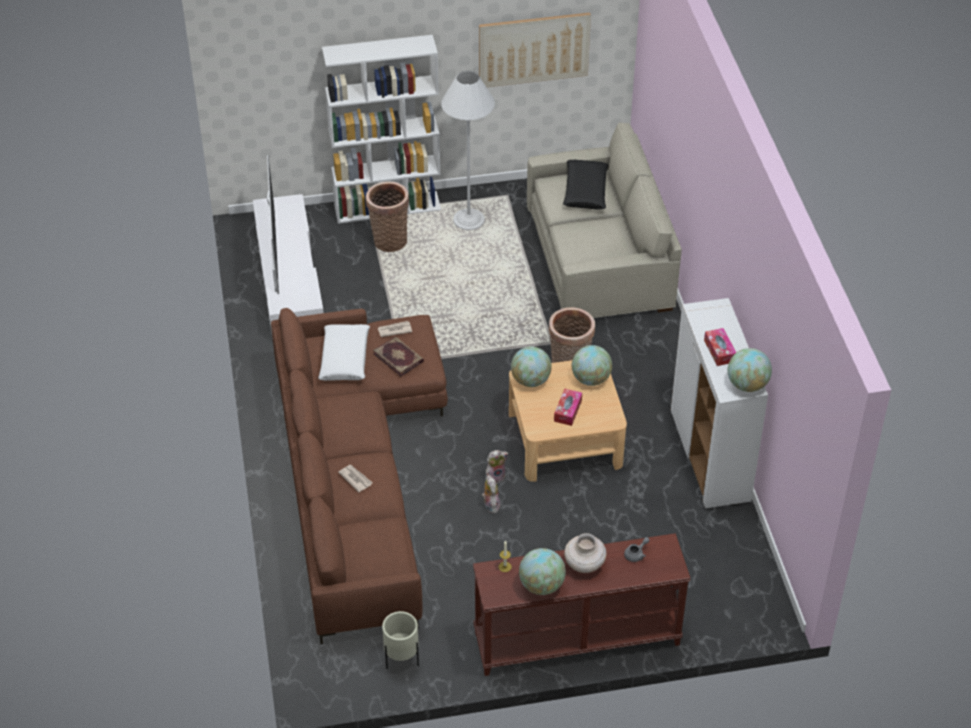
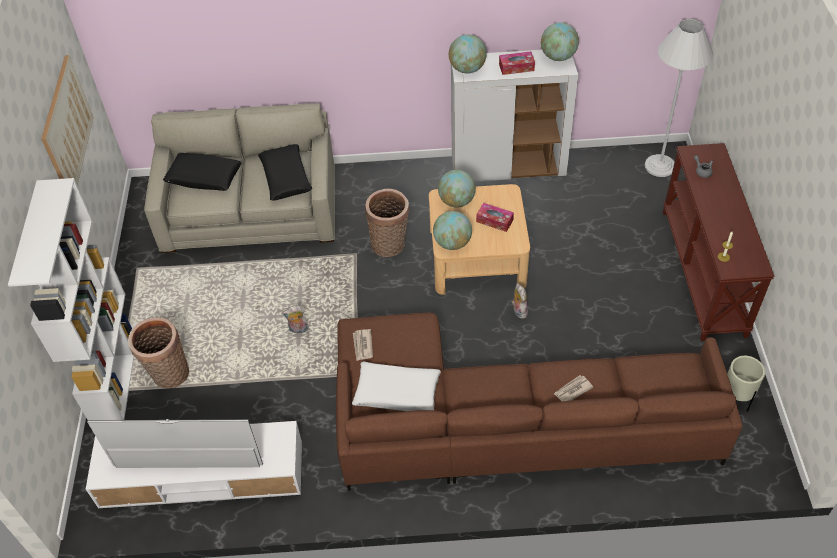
camera: 80 degrees left, 5 degrees up
(399, 357) = (404, 344): book -> none
(469, 220) = (162, 303): white floor lamp -> white floor lamp (660, 166)
(490, 505) = (553, 317): plush toy -> plush toy (298, 330)
(541, 585) = (742, 234): globe -> globe (467, 69)
(584, 564) = (716, 204): beige vase -> none
(597, 247) = (286, 177): none -> black pillow

